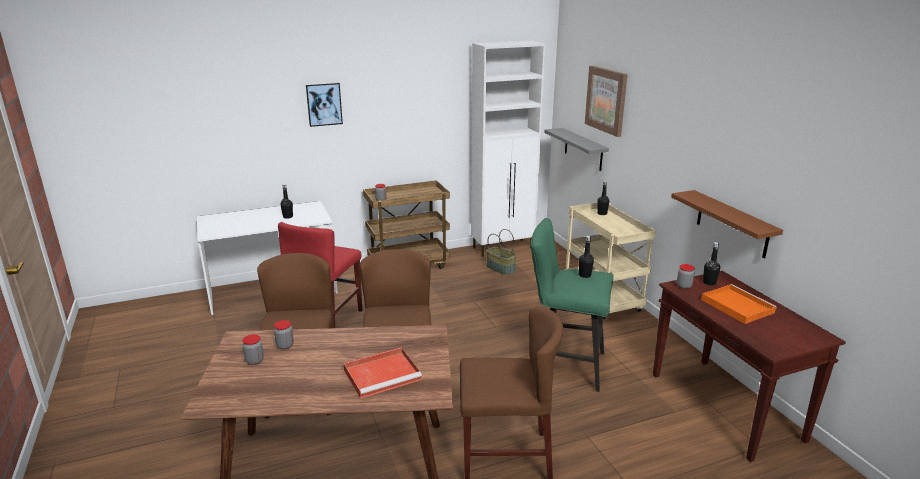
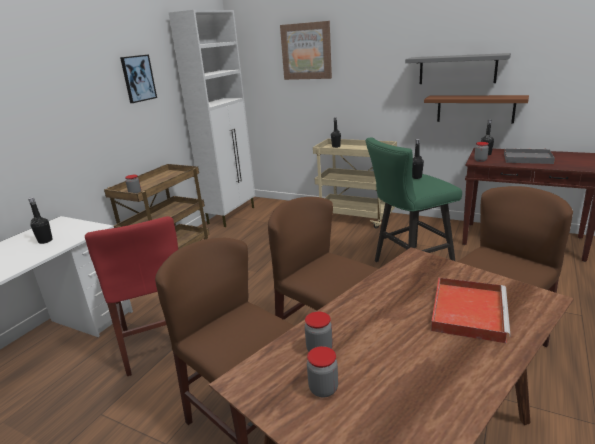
camera: 40 degrees left, 0 degrees up
(324, 104) = (34, 89): picture -> picture (138, 78)
(501, 268) = (254, 228): basket -> none
(583, 149) = (284, 104): grey shelf -> grey shelf (457, 69)
(736, 306) = (526, 158): orange tray -> grey tray

